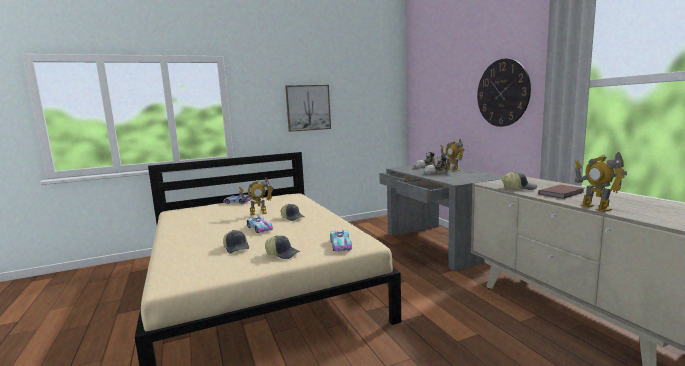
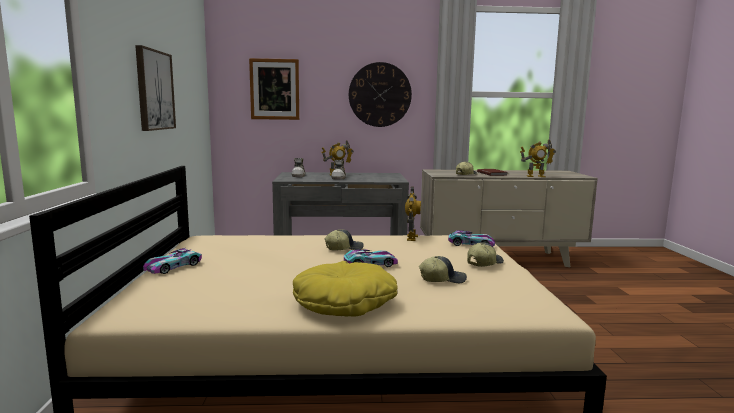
camera: 70 degrees left, 0 degrees up
(189, 235) = (342, 303): none -> yellow pillow
(258, 213) = (290, 259): toy robot -> toy robot (411, 238)
(435, 95) = (274, 89): none -> picture

